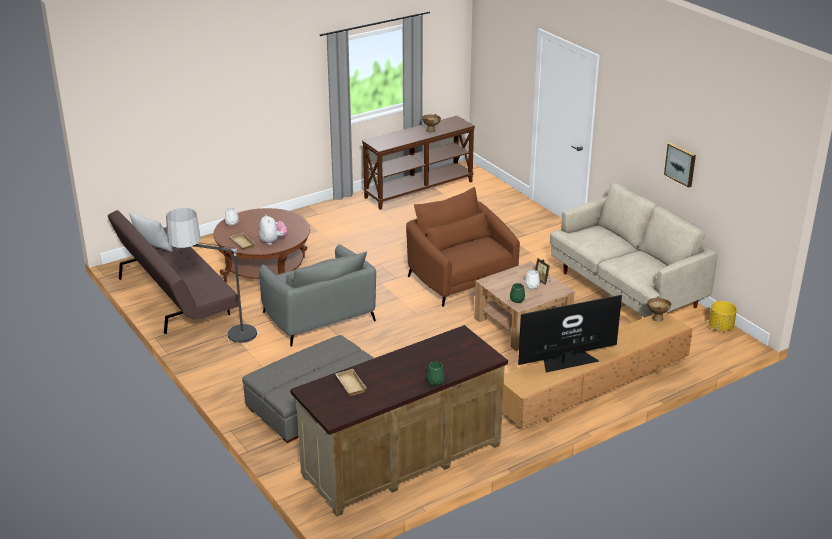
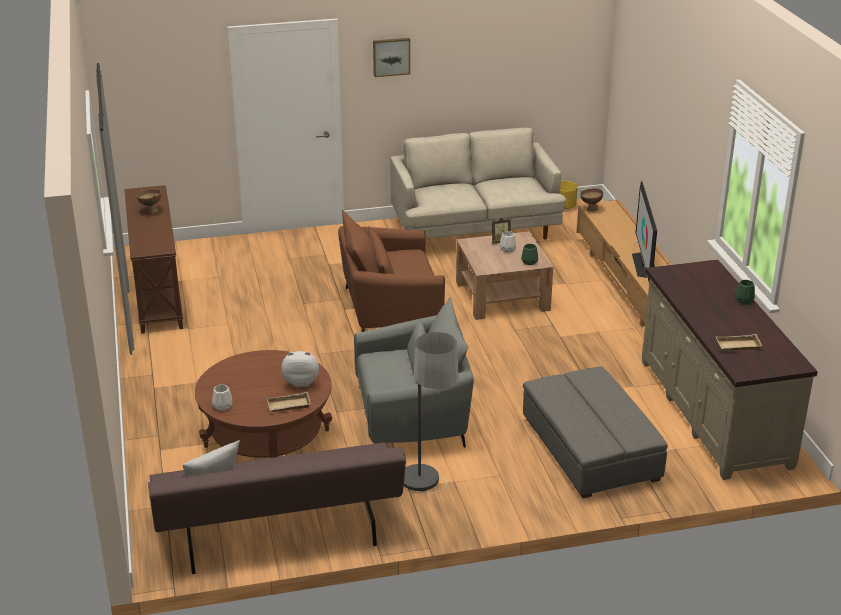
camera: 70 degrees left, 0 degrees up
(681, 164) = (476, 81): picture -> picture (391, 56)

